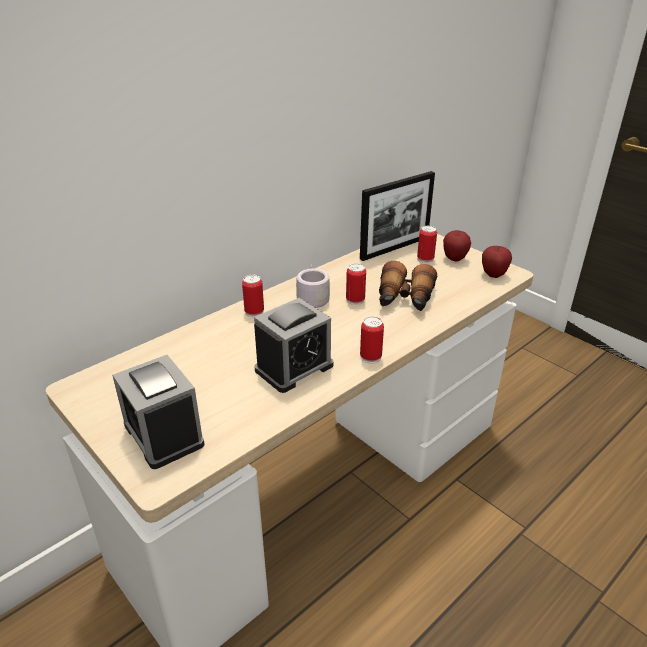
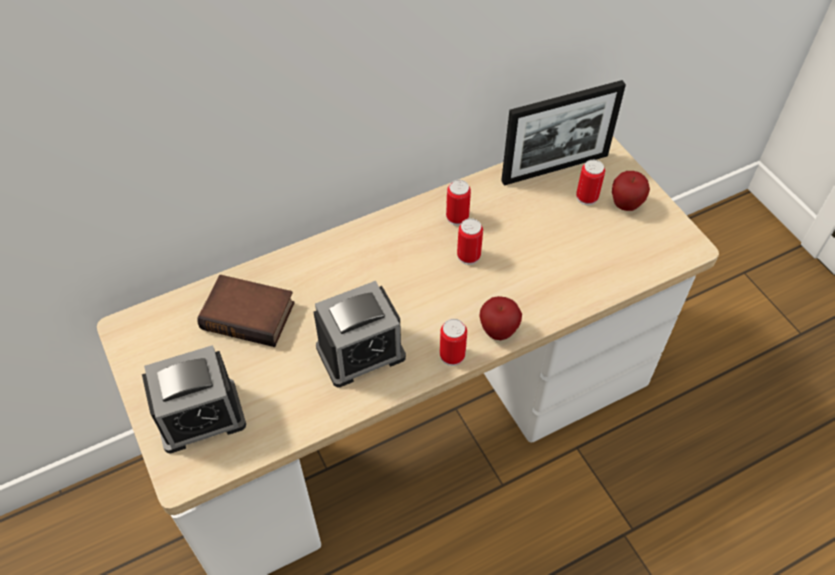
camera: 15 degrees right, 20 degrees up
(163, 434) = (200, 416): alarm clock -> alarm clock turned 90 degrees counterclockwise
(189, 360) = (250, 314): none -> book
(254, 312) = (342, 251): can -> can (457, 217)
(310, 298) = (415, 242): grey mug -> none
(404, 299) = (530, 267): binoculars -> none
(493, 275) = (663, 246): apple -> apple (498, 331)

